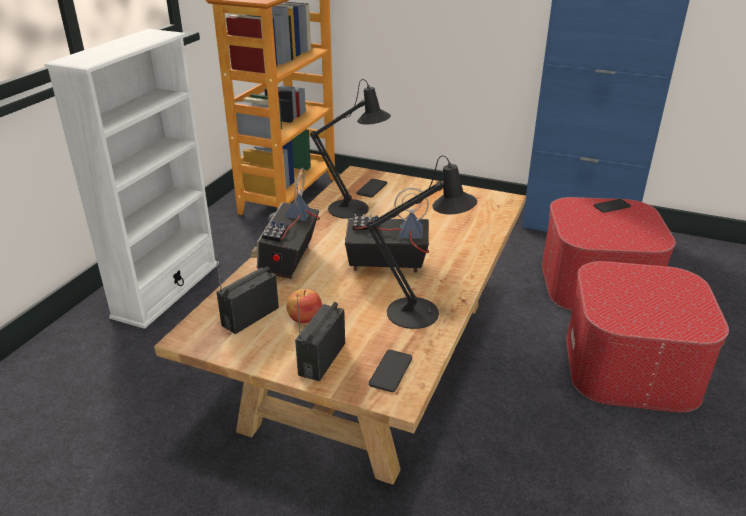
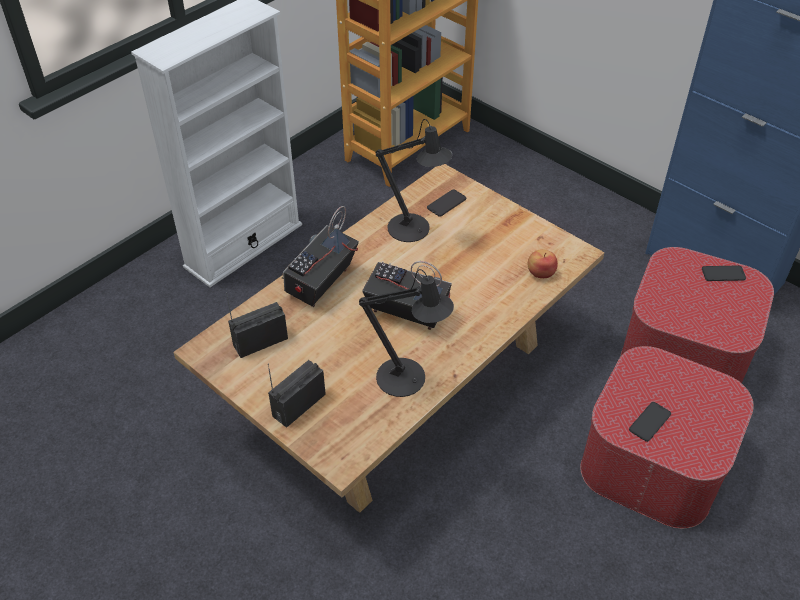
camera: 20 degrees right, 15 degrees up
(305, 318) = (304, 356): apple -> apple (541, 272)
(390, 371) = (348, 435): phone -> phone (649, 422)

